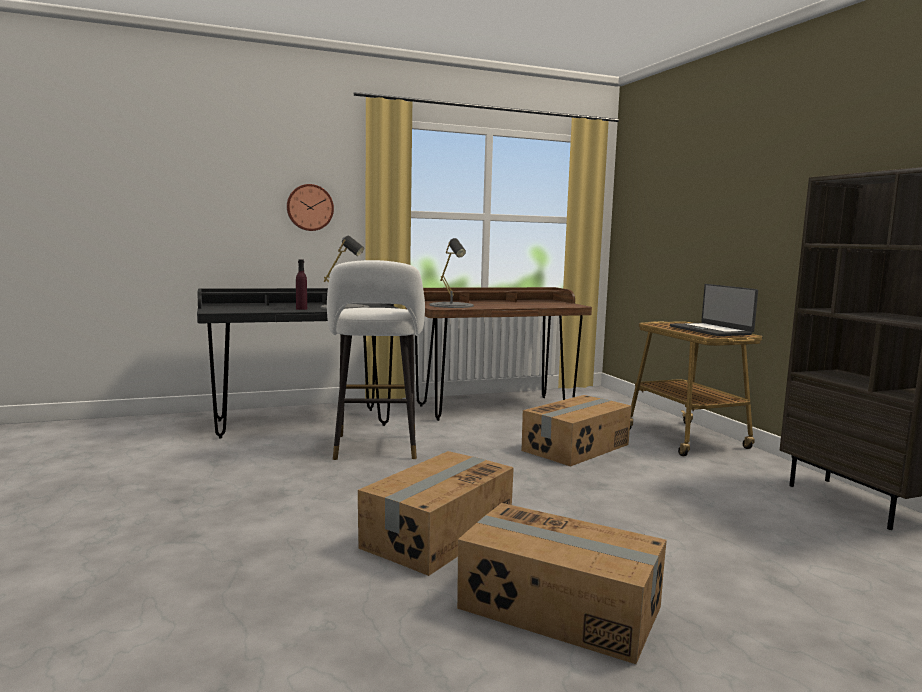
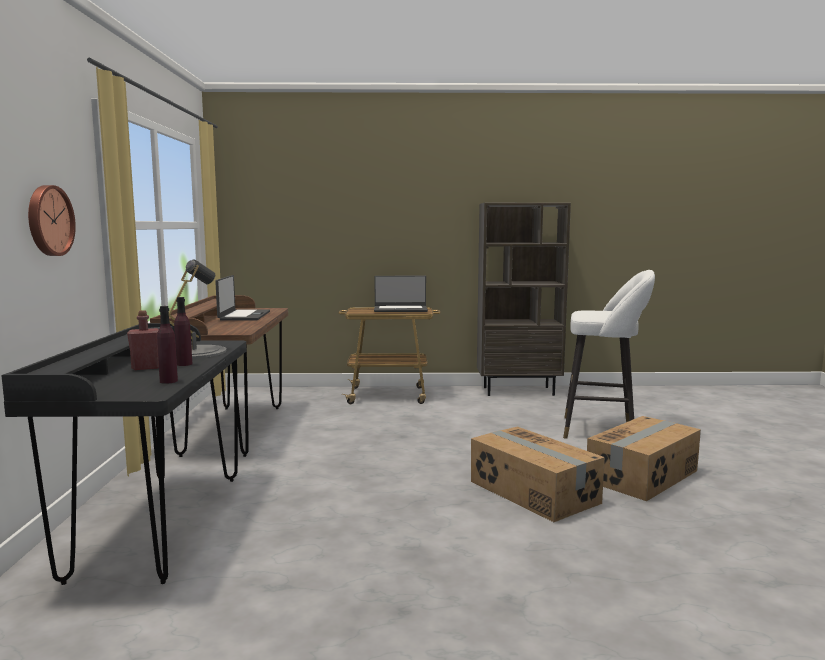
camera: 70 degrees left, 0 degrees up
(248, 310) = (168, 381): none -> purple bottle
(287, 306) = (146, 368): none -> red bottle
(375, 449) = (312, 493): white stool -> white stool (603, 430)
(451, 305) = (226, 328): grey table lamp -> none
(520, 304) = (243, 316): none -> laptop
(577, 447) = (379, 424): cardboard box -> none

